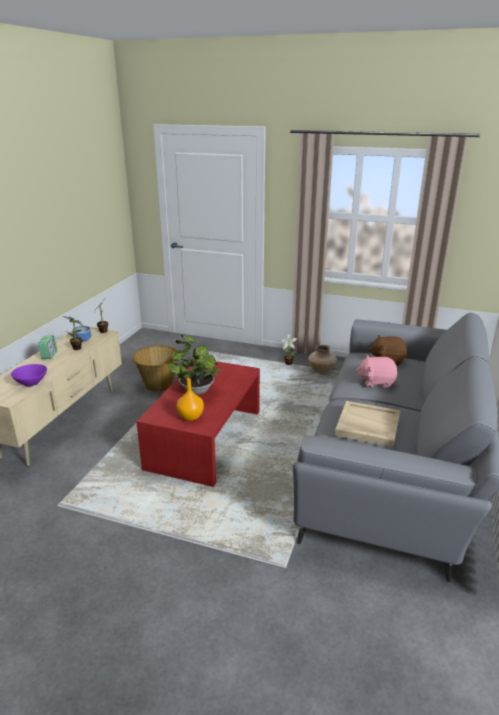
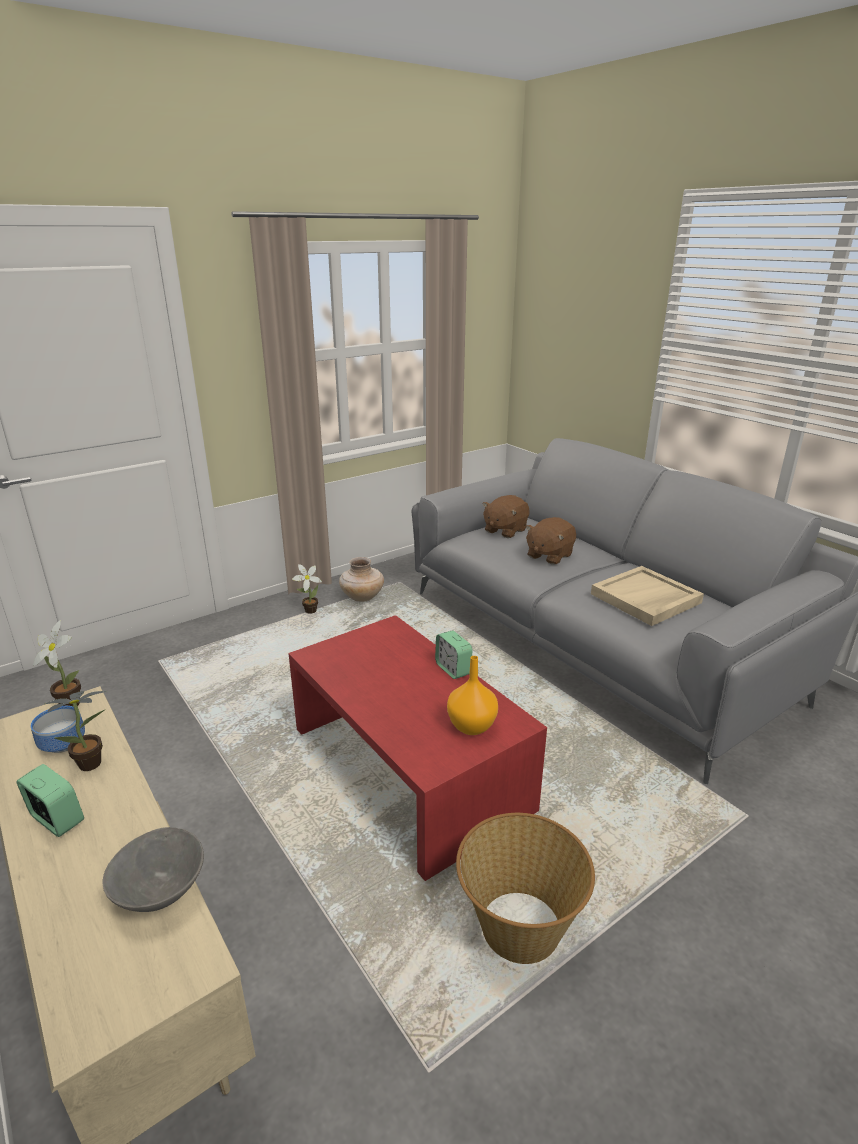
camera: 55 degrees left, 0 degrees up
(32, 383) = (162, 891): purple bowl -> grey bowl
(158, 384) = (181, 754): basket -> basket (519, 928)
(195, 389) = (391, 691): potted plant -> none
(230, 398) = (453, 669): none -> alarm clock
(376, 382) = (549, 555): pink plush toy -> brown plush toy

